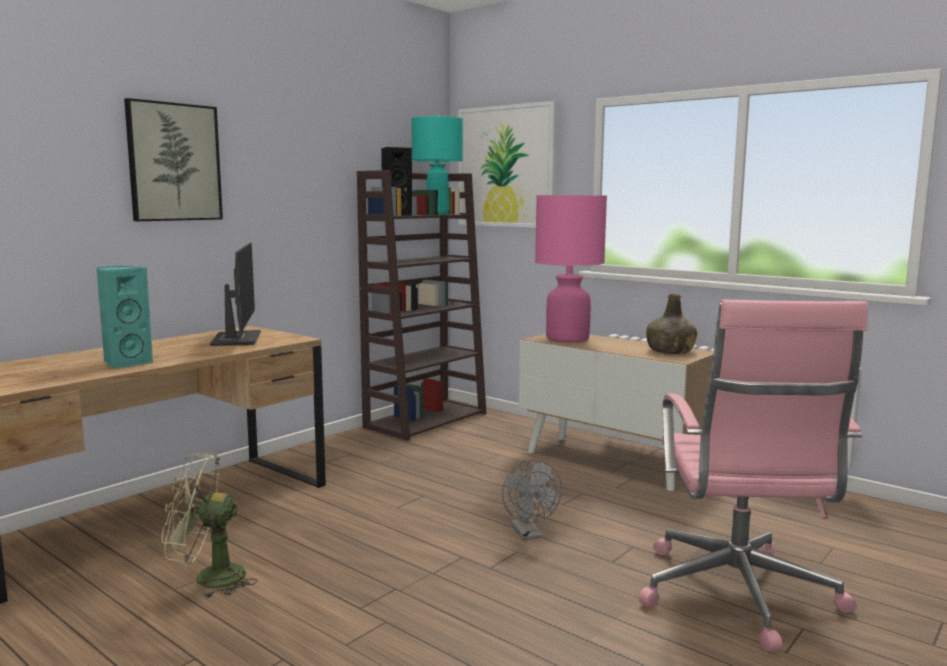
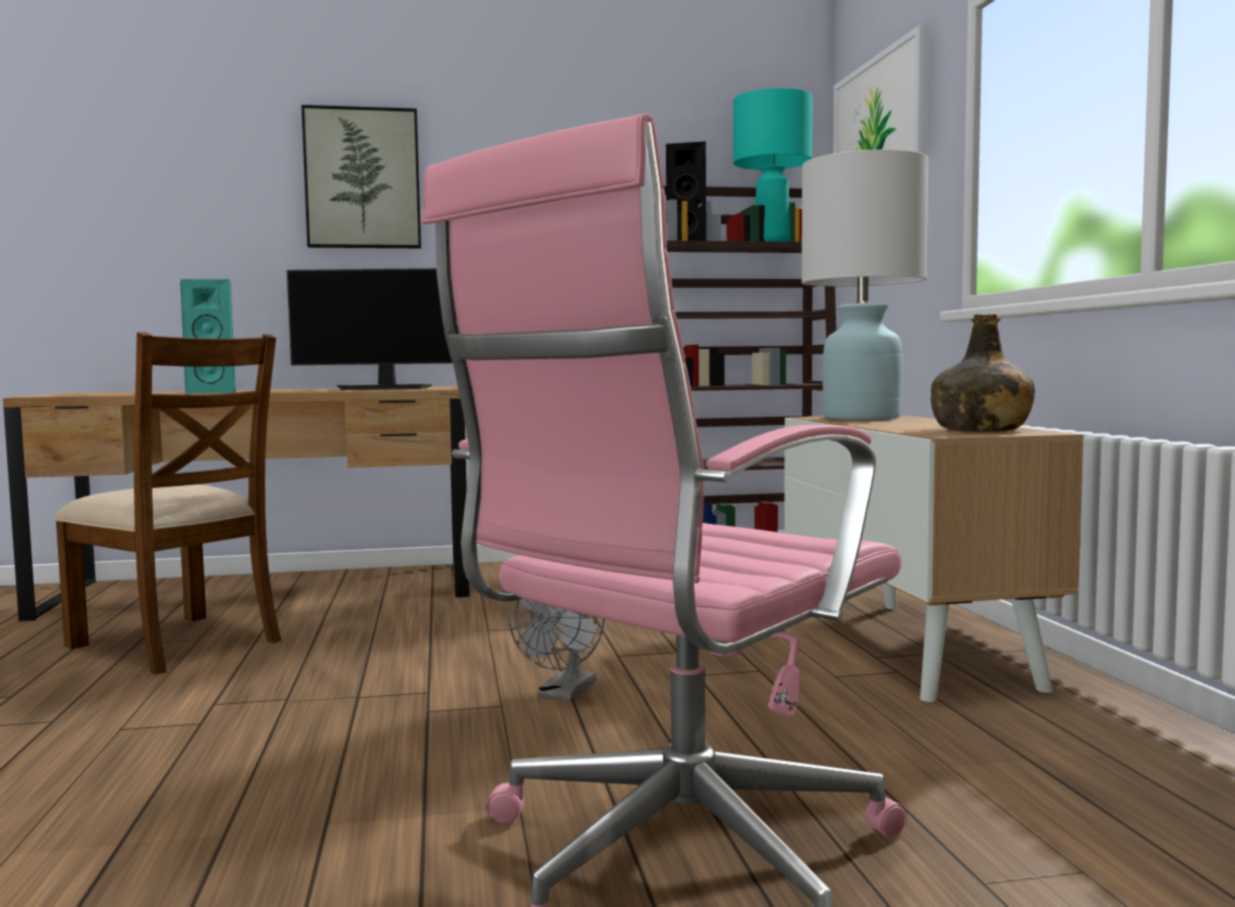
camera: 40 degrees right, 5 degrees down
(208, 578) = (177, 643): green fan -> brown chair
(236, 339) = (388, 388): monitor -> monitor turned 60 degrees clockwise
(567, 339) = (861, 418): pink table lamp -> white table lamp

